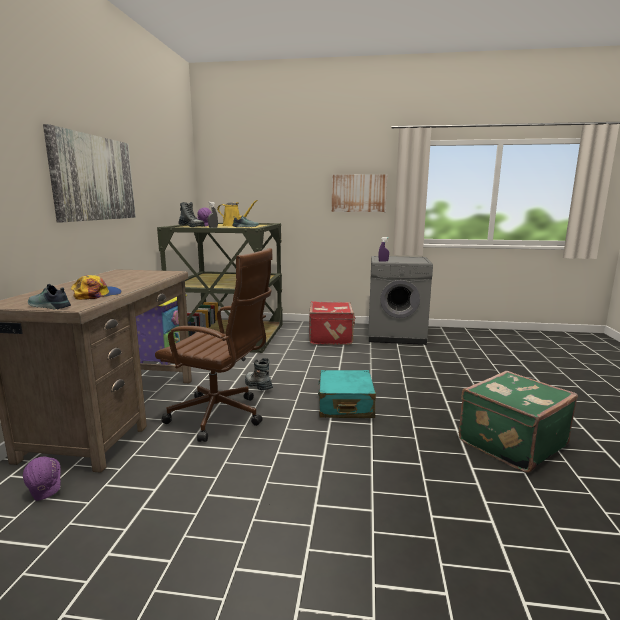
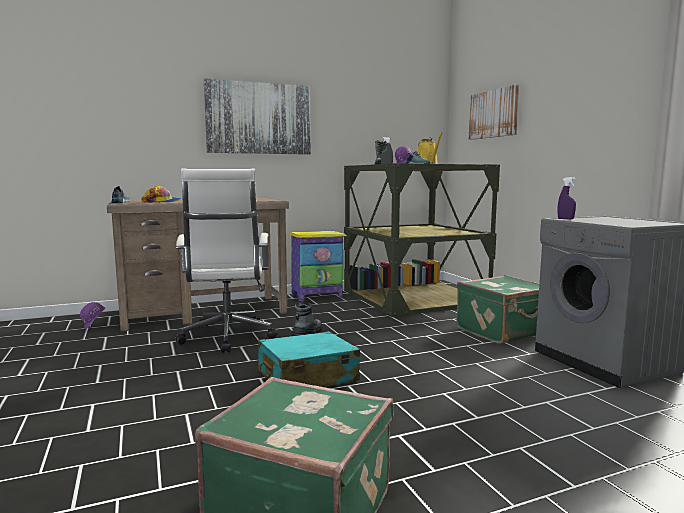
camera: 60 degrees right, 5 degrees down
(220, 417) = (227, 338): brown office chair -> white office chair
(331, 337) = (503, 331): red suitcase -> green suitcase
(358, 193) = (612, 112): picture -> picture (493, 114)

